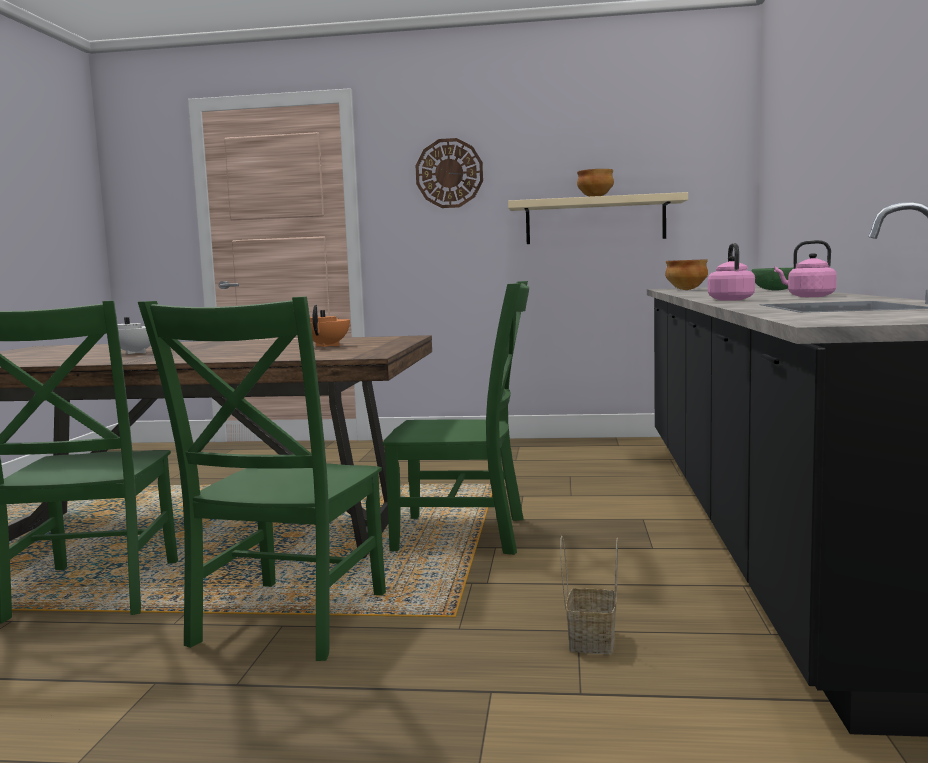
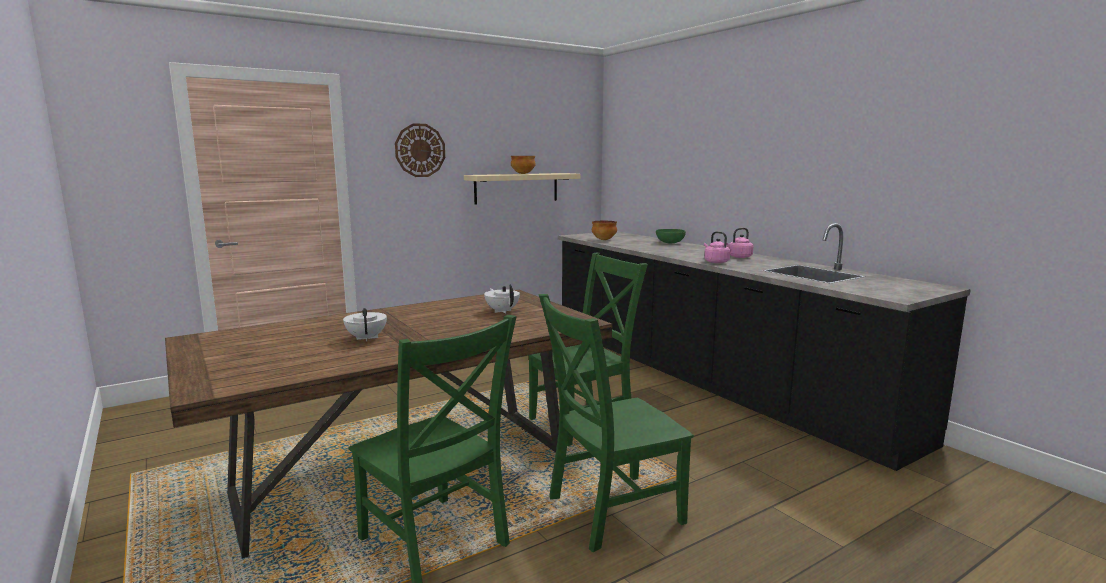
camera: 40 degrees left, 5 degrees up
(286, 622) = (609, 511): green chair -> green chair turned 90 degrees clockwise
(327, 345) = (502, 311): orange teapot -> white teapot
(590, 639) = (756, 464): basket -> none

